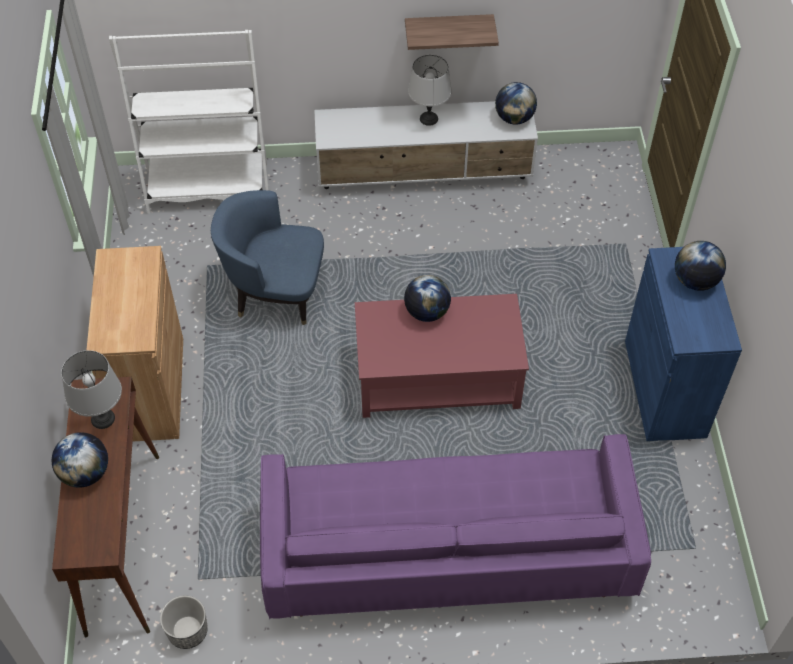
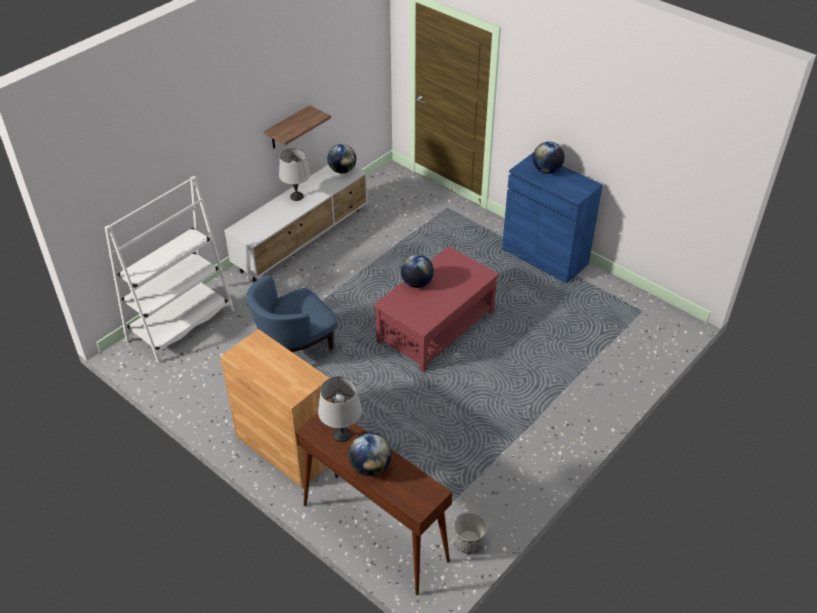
camera: 45 degrees left, 10 degrees down
(447, 550) = (543, 397): purple sofa -> none

